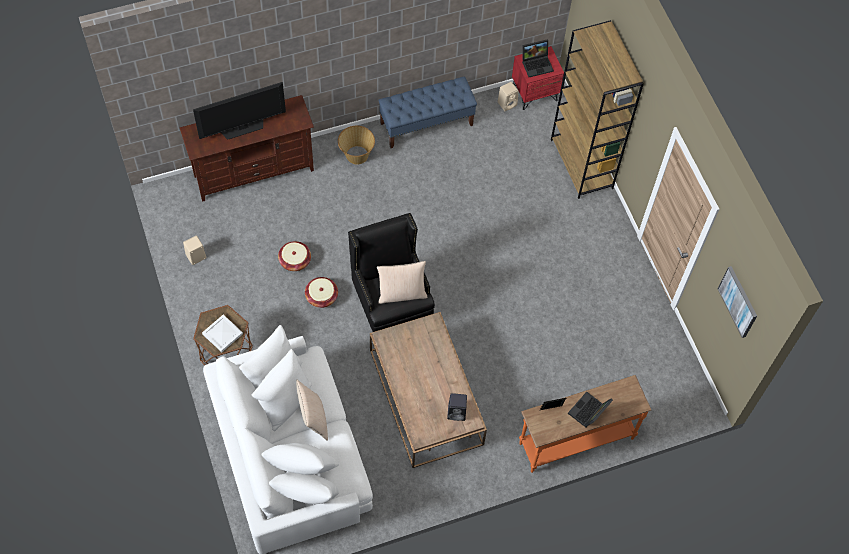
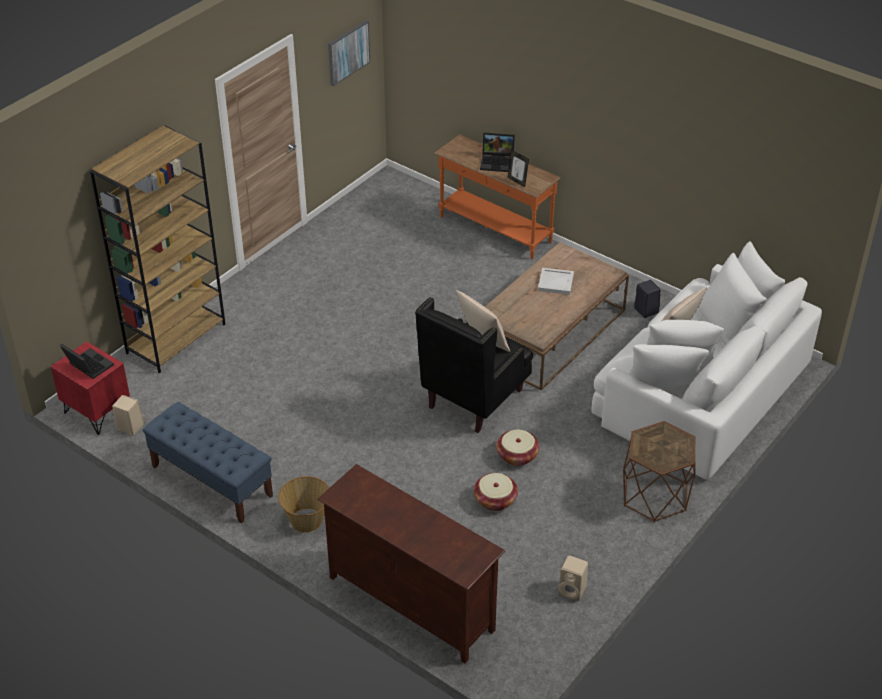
camera: 120 degrees left, 20 degrees down
(222, 334) = (666, 442): white tray -> white tray (556, 282)
(242, 127) = (414, 526): television -> none
(457, 412) = (564, 261): black speaker -> black speaker (645, 310)

